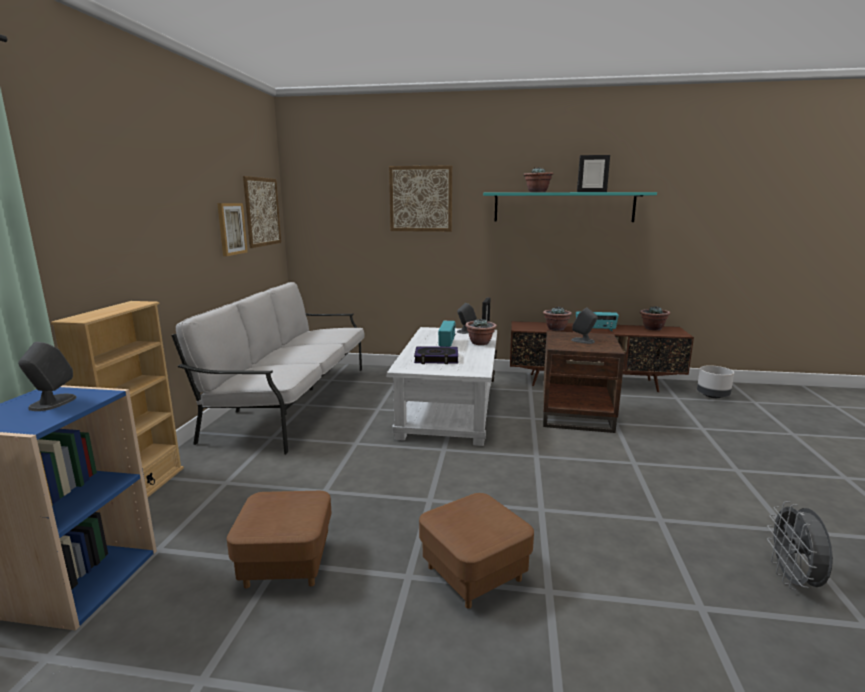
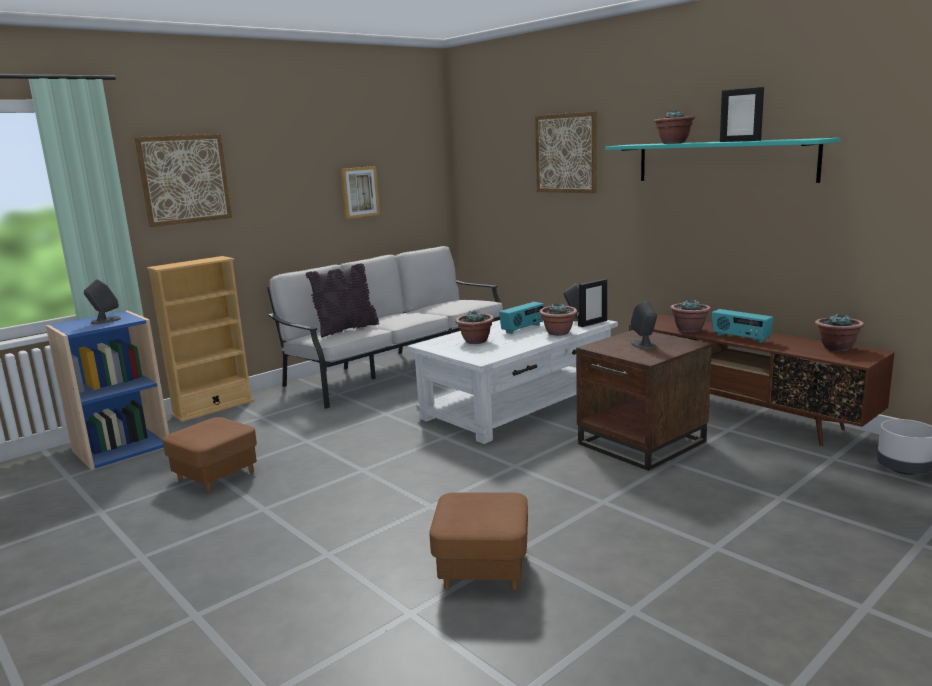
camera: 40 degrees right, 0 degrees up
(262, 211) = (411, 171): picture -> picture (185, 178)
(273, 369) = (346, 329): none -> black pillow
(436, 359) = (475, 341): book -> potted plant
(474, 573) = (302, 524): brown ottoman -> brown ottoman (482, 568)
(793, 581) = (534, 639): grey fan -> none

